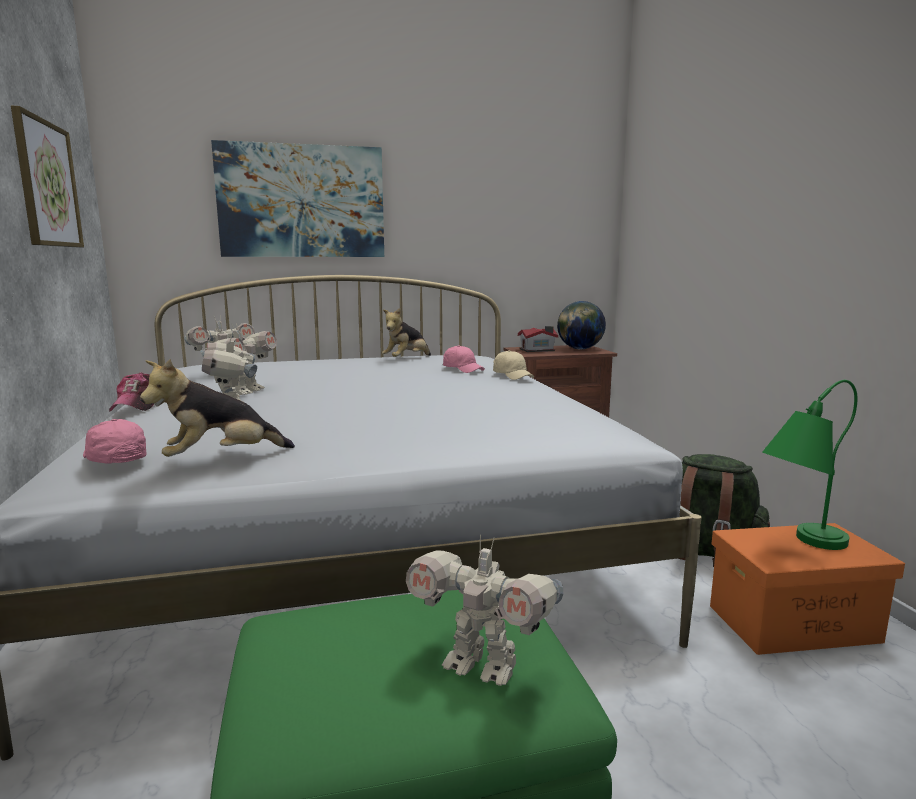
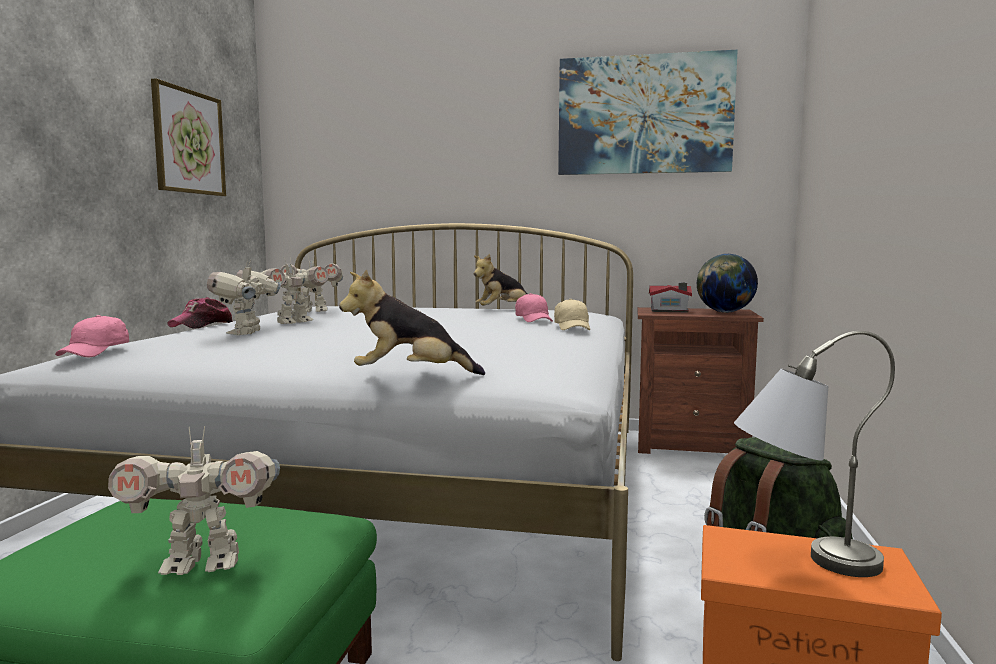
camera: 25 degrees right, 5 degrees down
(114, 459) = (96, 352): pink cap -> pink cap turned 150 degrees counterclockwise
(221, 458) = (162, 359): plush toy -> plush toy (410, 376)
(302, 202) = (427, 152): picture -> picture (644, 115)
(482, 665) = (203, 563): toy robot -> toy robot turned 60 degrees counterclockwise
(799, 545) = (800, 560): green table lamp -> grey table lamp

